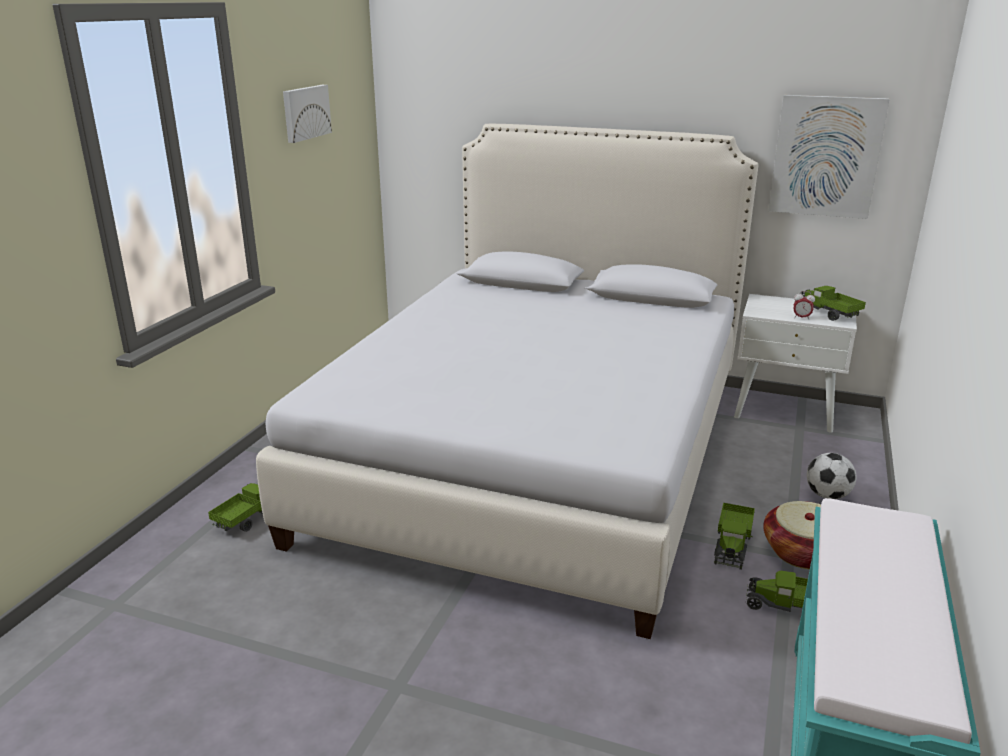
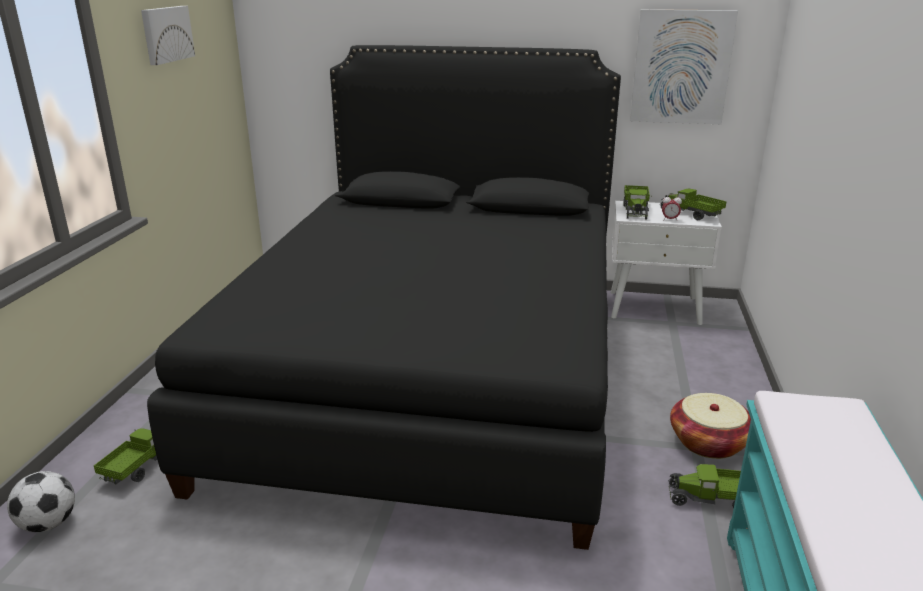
camera: 10 degrees left, 0 degrees up
(536, 455) = (433, 370): white bed -> black bed
(732, 546) = (642, 443): toy truck -> toy truck (636, 210)
(827, 495) = (714, 384): football -> football (48, 524)

